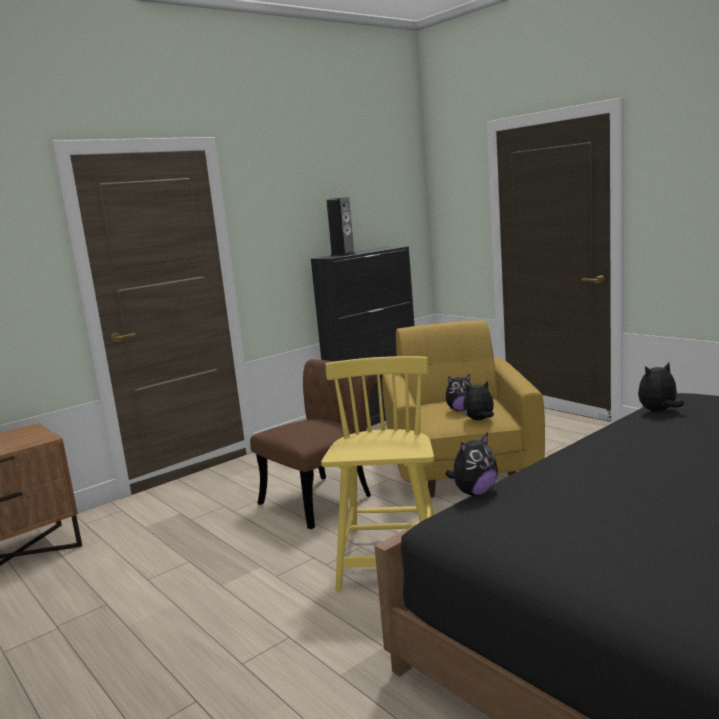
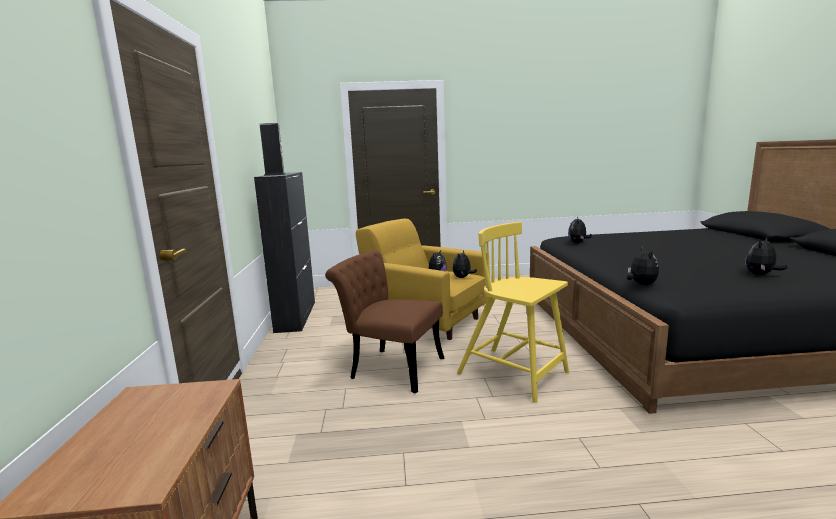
camera: 55 degrees left, 0 degrees up
(324, 497) = (390, 367): brown chair -> brown chair turned 60 degrees counterclockwise
(655, 556) = (761, 275): none -> plush toy

